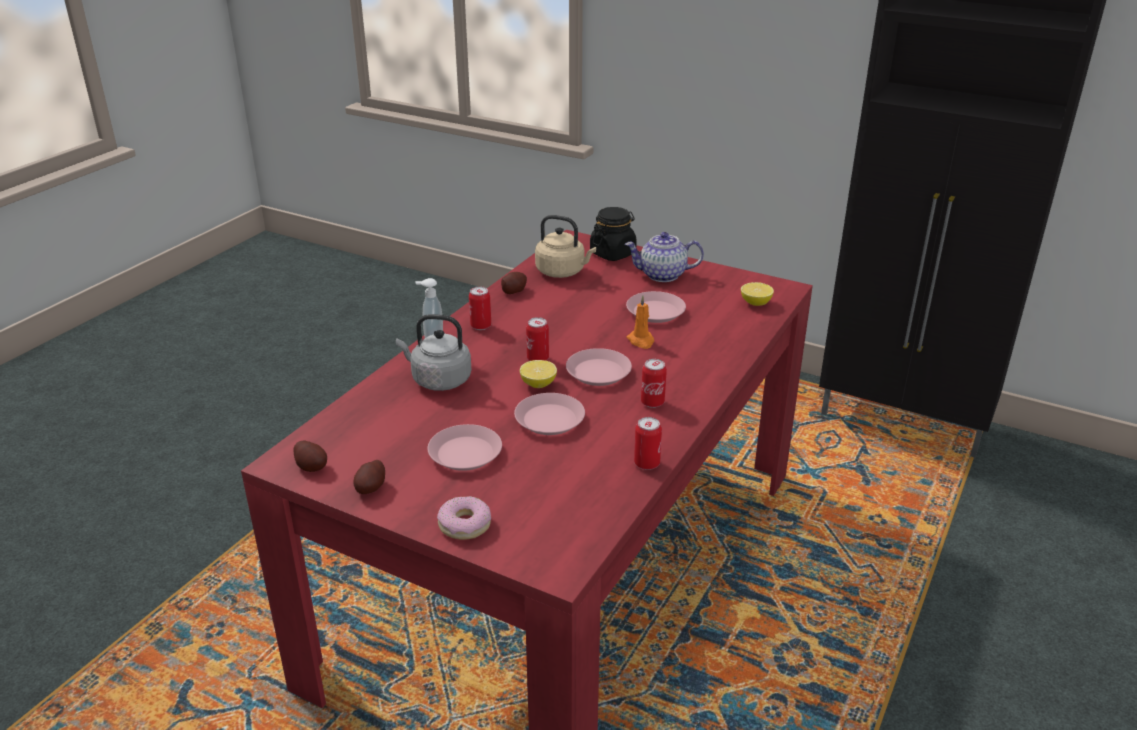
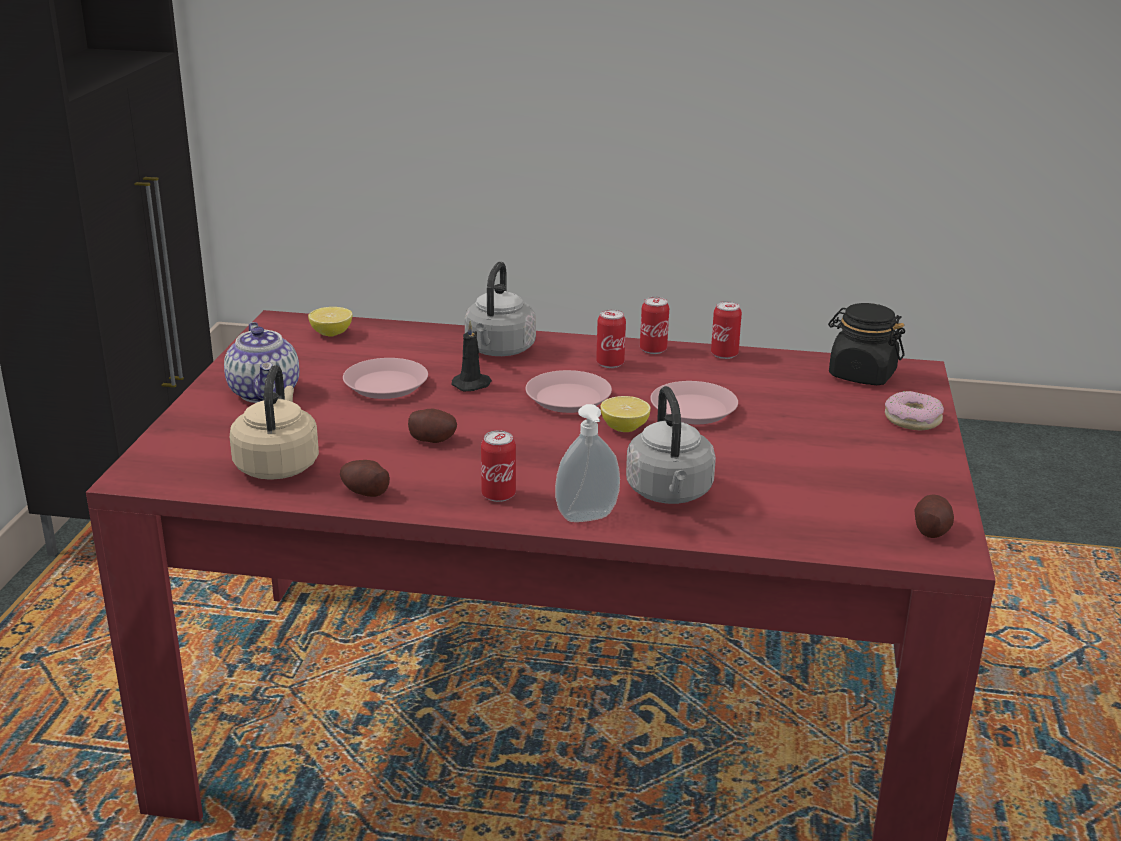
camera: 110 degrees left, 5 degrees down
(370, 488) = (922, 481): potato -> potato (433, 439)
(465, 454) = (804, 443): pink plate -> none
(537, 359) = (563, 438): can -> can (653, 350)
(613, 253) = (192, 436): black jar -> black jar (861, 375)
(641, 341) = (472, 384): orange candle -> black candle
(699, 360) = (499, 350): none -> grey kettle

